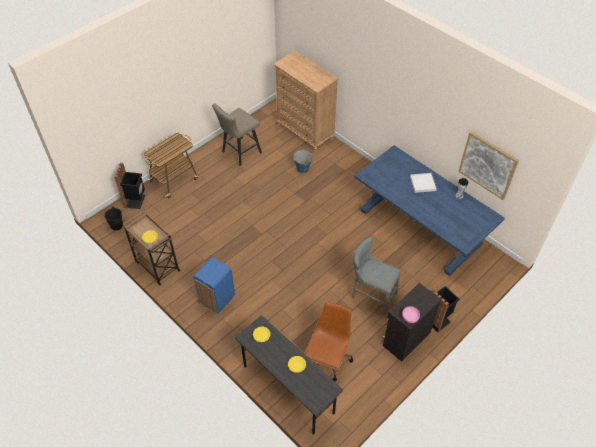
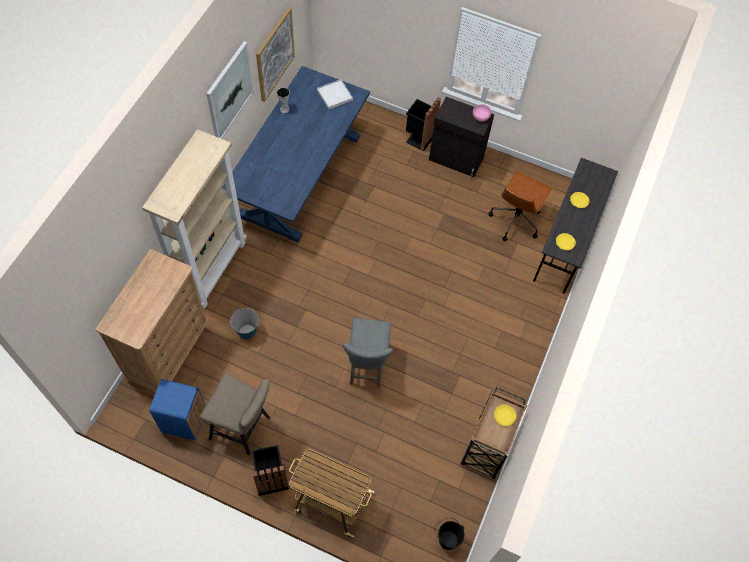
camera: 115 degrees left, 10 degrees up
(136, 201) = (393, 537): black trash can -> black trash can (271, 478)
(216, 299) = (499, 355): blue trash can -> blue trash can (185, 422)
(327, 360) = (515, 220): brown office chair -> brown office chair turned 60 degrees counterclockwise
(356, 162) = (212, 269): none -> beige bookcase
(371, 295) = (418, 201): grey stool -> grey stool (367, 366)
(422, 183) = (279, 146): white tray -> white tray (335, 95)
(436, 112) = (229, 92): none -> picture

